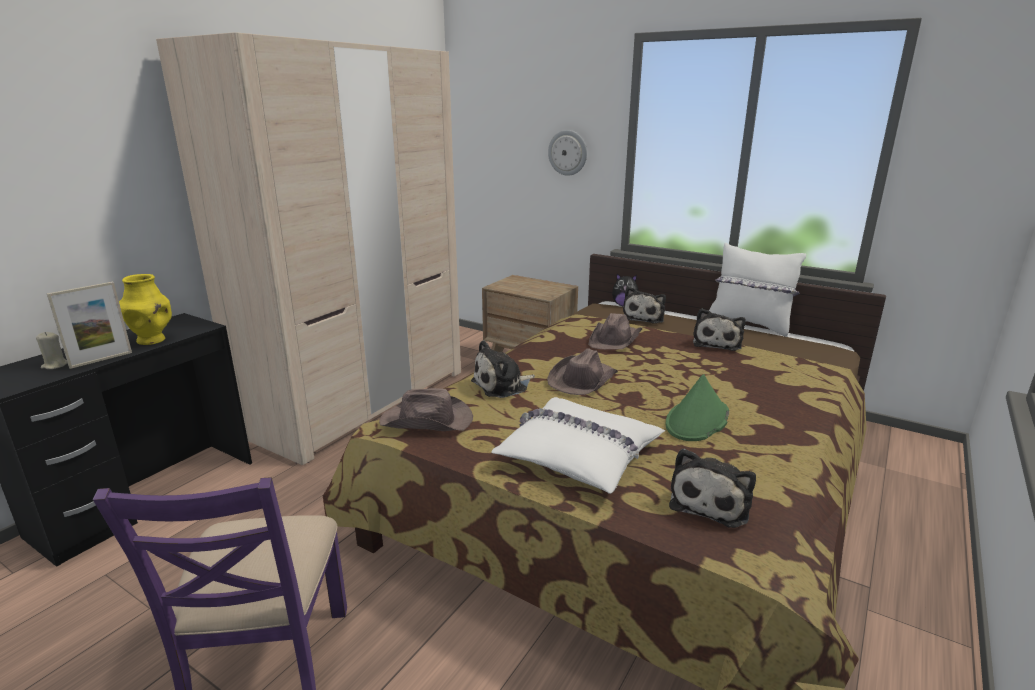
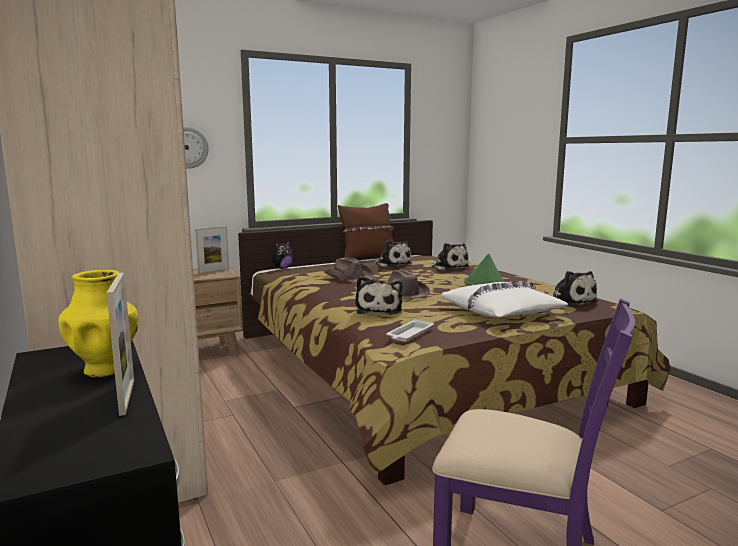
camera: 60 degrees left, 10 degrees down
(55, 365) = (87, 425): beige candle -> none
(427, 421) = (409, 334): brown hat -> white tray
(550, 288) = (213, 271): none -> picture frame
(644, 317) = (317, 268): plush toy -> plush toy (449, 267)
(749, 324) = (367, 258): white pillow -> brown pillow

